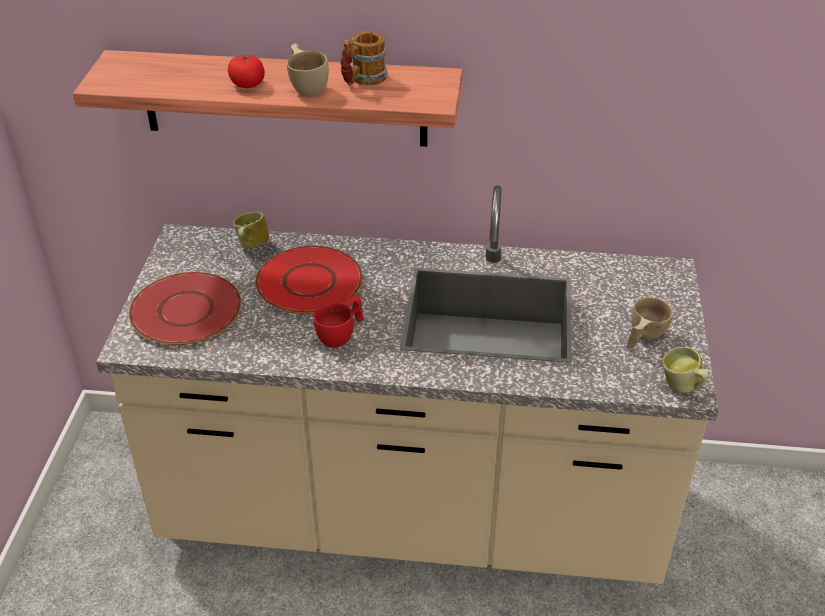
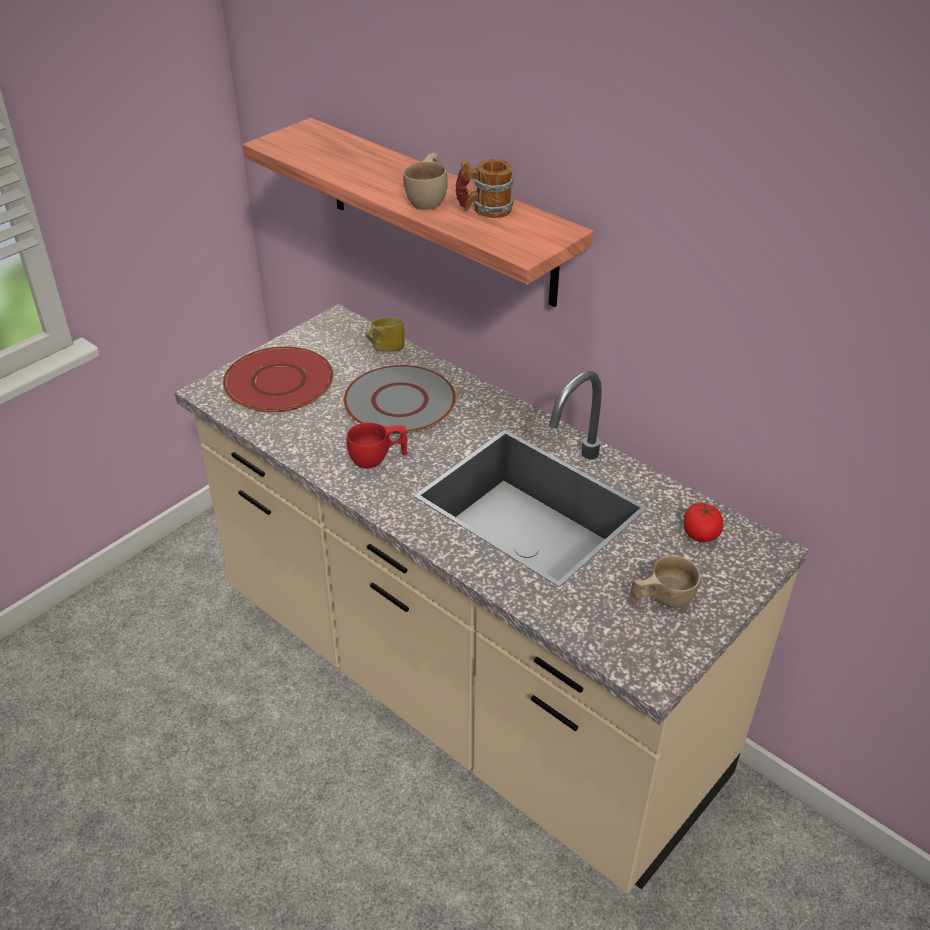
camera: 35 degrees right, 0 degrees up
(247, 84) = (382, 180): tomato -> tomato (700, 533)
(308, 282) = (399, 401): red plate -> grey plate
(682, 388) = (646, 670): mug -> none

